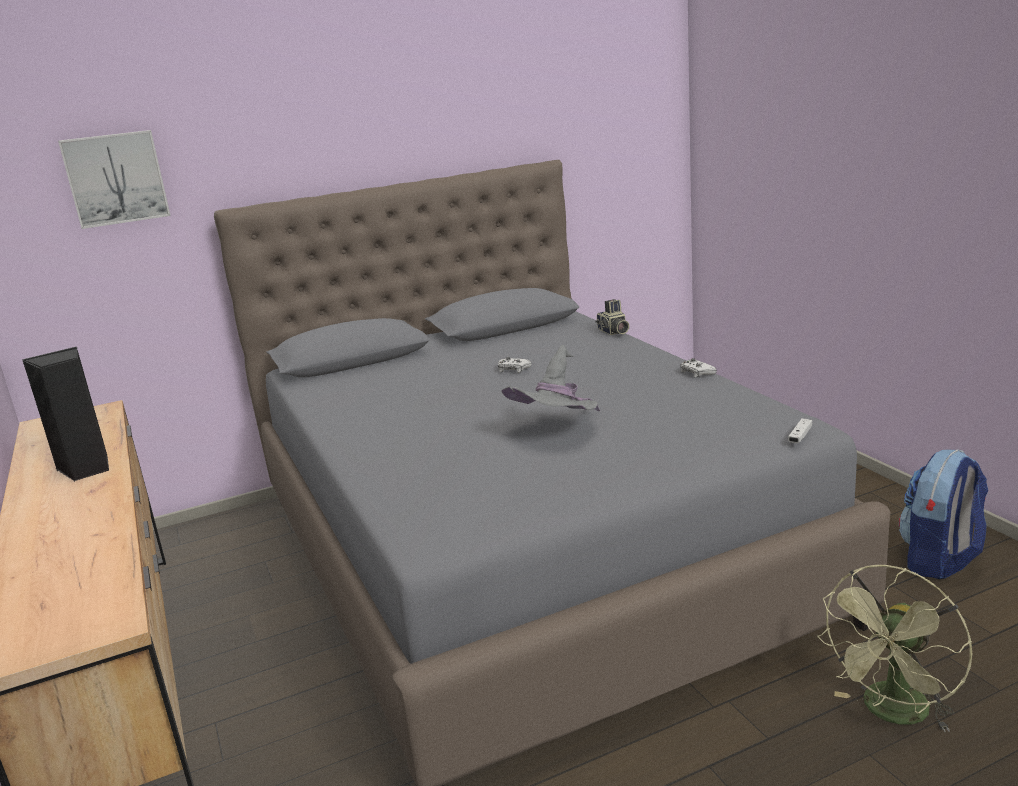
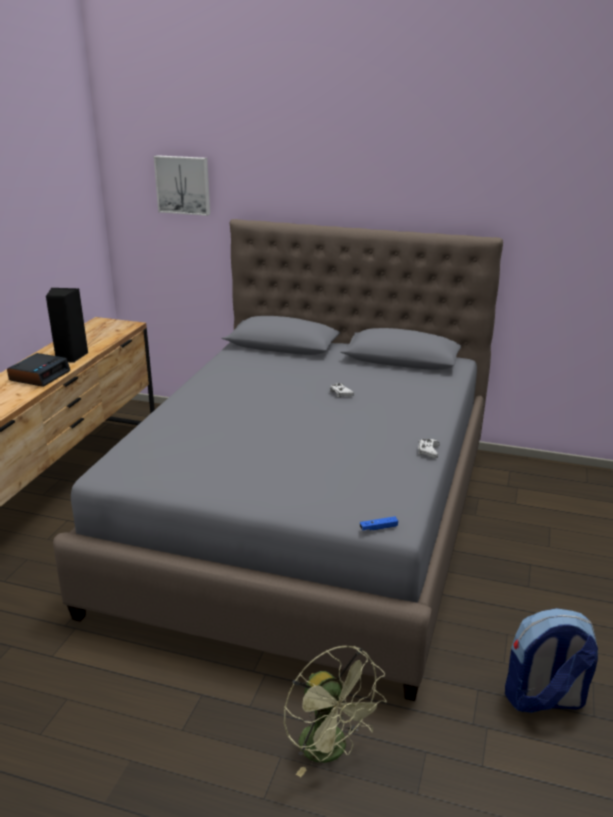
camera: 40 degrees right, 5 degrees up
(84, 503) = (40, 375): none -> alarm clock
(558, 432) = (273, 447): grey hat -> none
(613, 332) = (451, 394): camera -> none
(800, 436) = (378, 528): white game controller -> blue game controller
(892, 714) = (331, 750): green fan -> green fan turned 120 degrees counterclockwise

